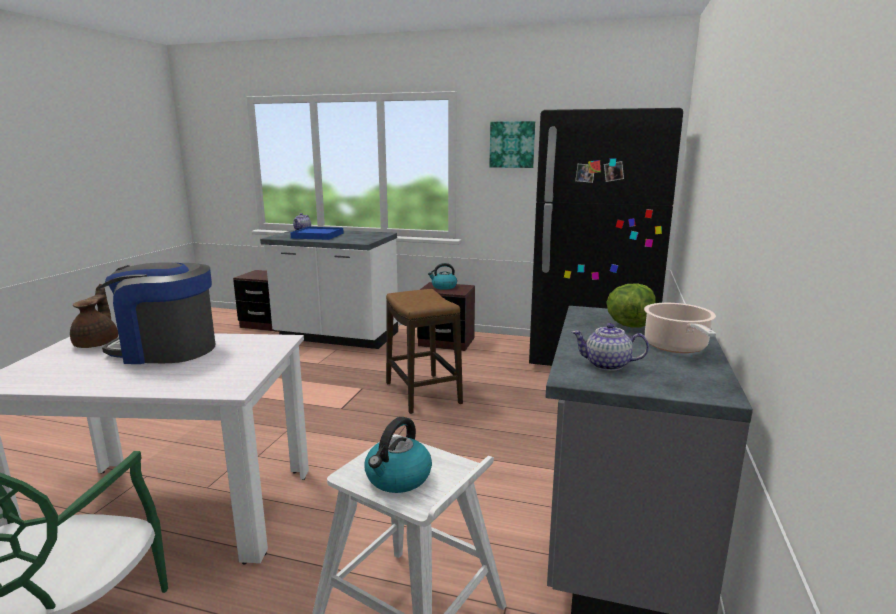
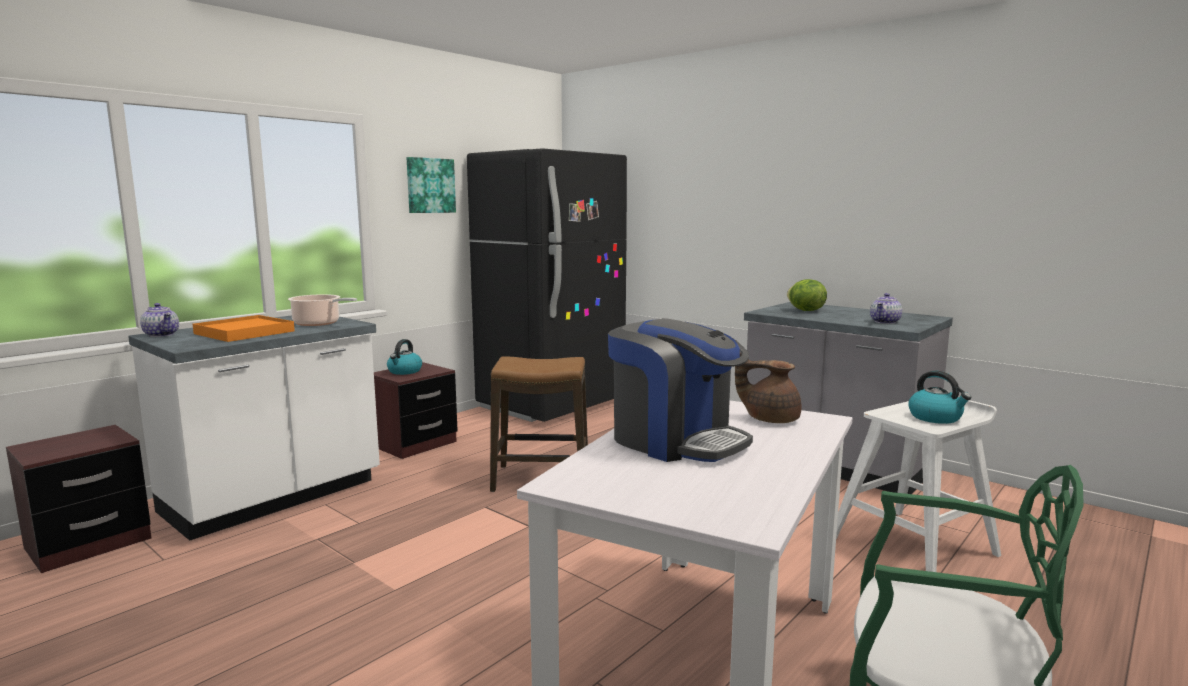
camera: 65 degrees left, 5 degrees down
(98, 343) = (609, 474): brown teapot -> brown teapot (769, 419)
(166, 350) = (676, 441): coffee machine -> coffee machine turned 75 degrees counterclockwise
(317, 236) = (244, 332): blue tray -> orange tray
(677, 347) = (854, 311): cooking pot -> cooking pot (319, 323)

